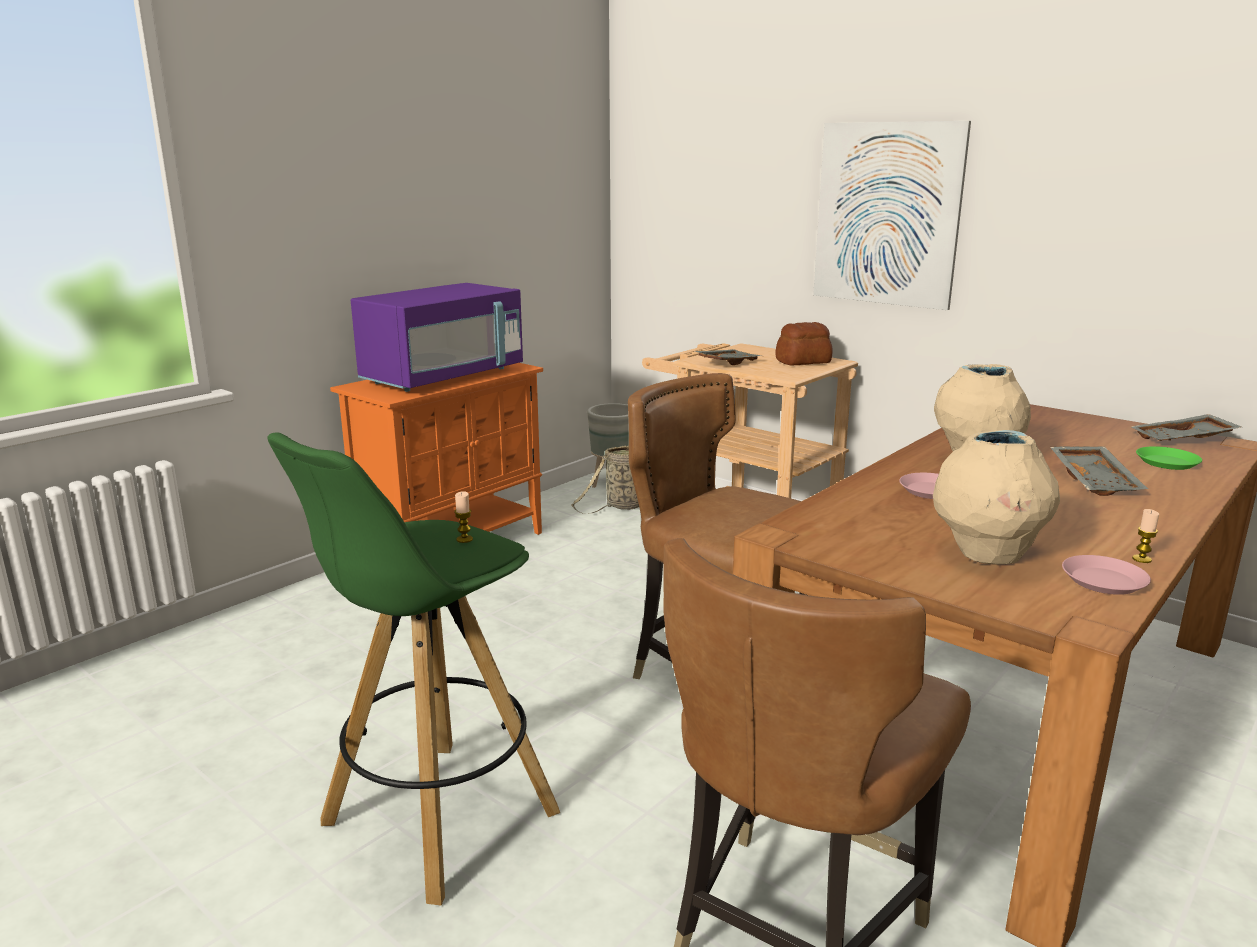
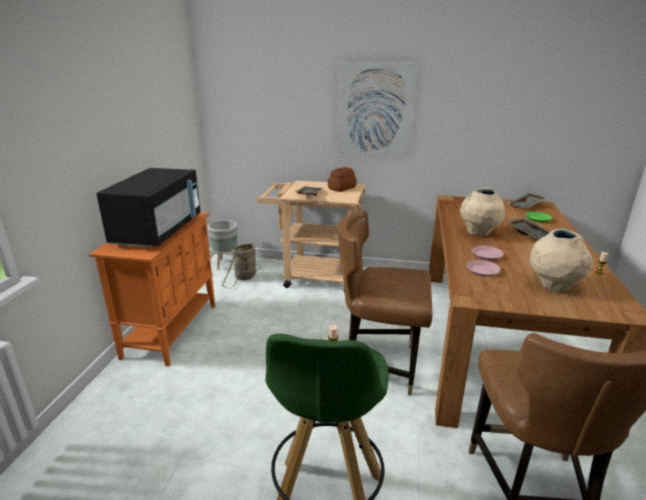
camera: 30 degrees left, 5 degrees up
(444, 377) = (158, 231): purple microwave -> black microwave
(1103, 581) = (604, 288): pink plate -> pink plate (482, 271)

